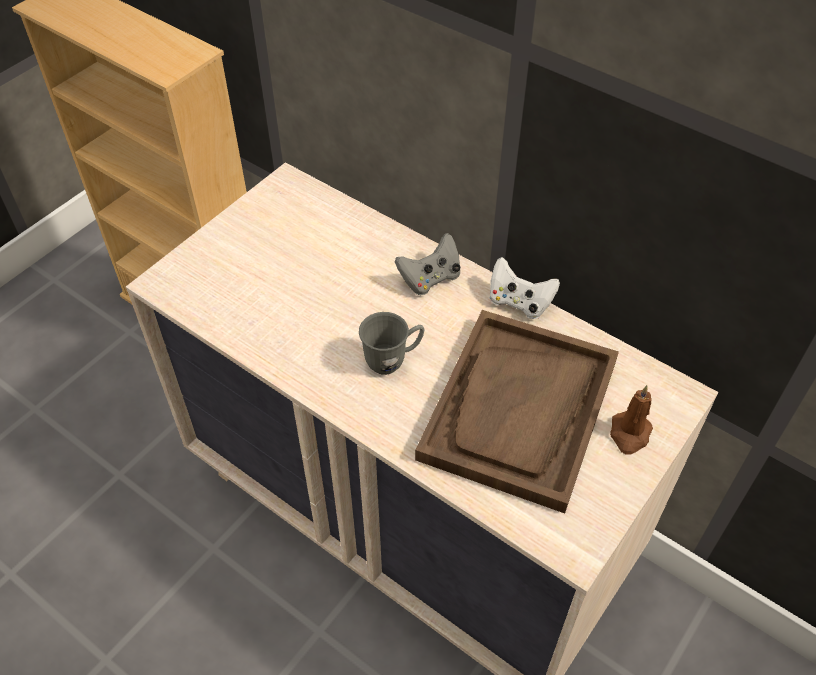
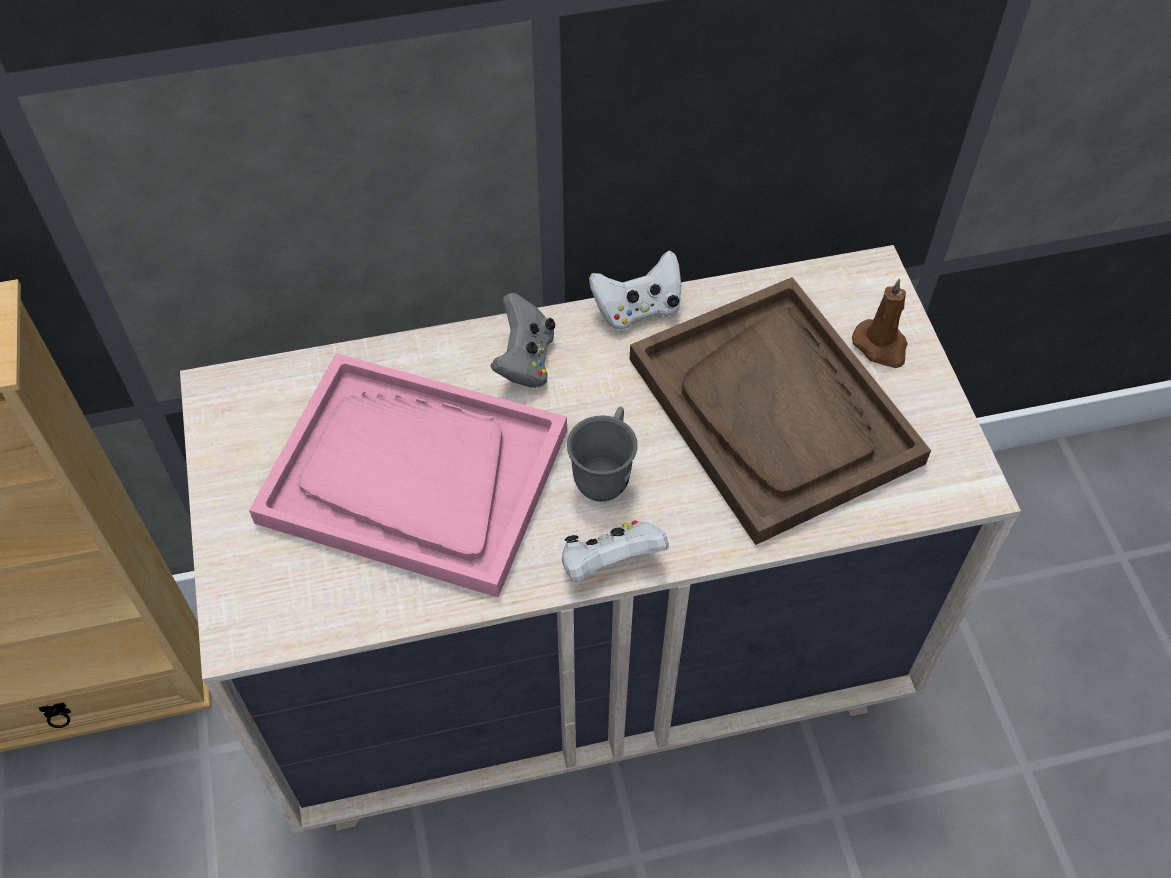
camera: 50 degrees left, 5 degrees up
(310, 284) = (413, 476): none -> pink tray
(336, 400) = (610, 563): none -> white game controller

